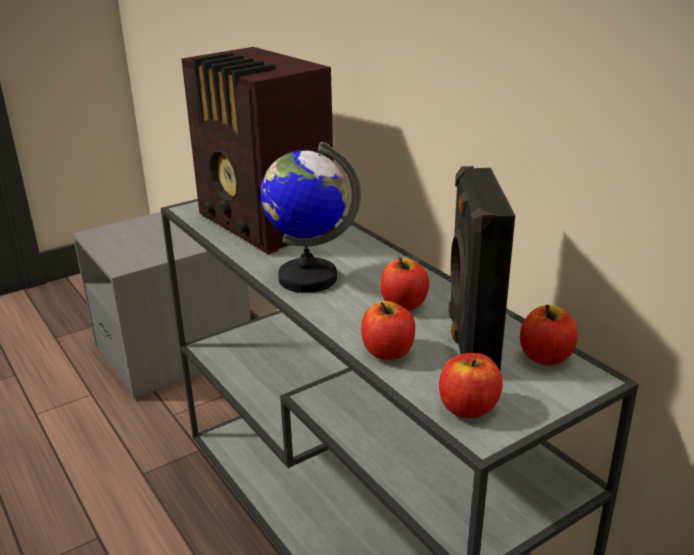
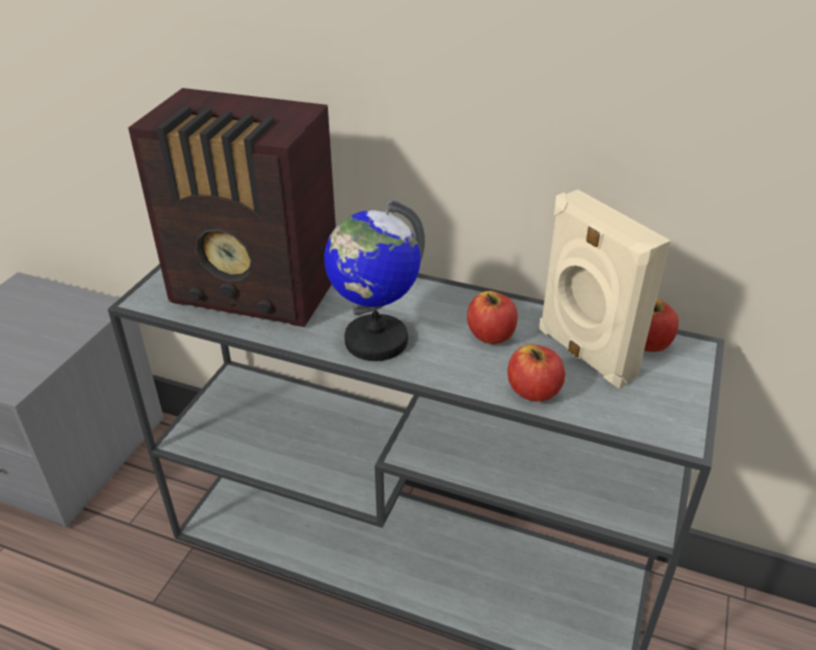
camera: 35 degrees left, 10 degrees up
(468, 407) = (647, 416): apple -> none
(469, 344) = (583, 354): black speaker -> beige speaker

